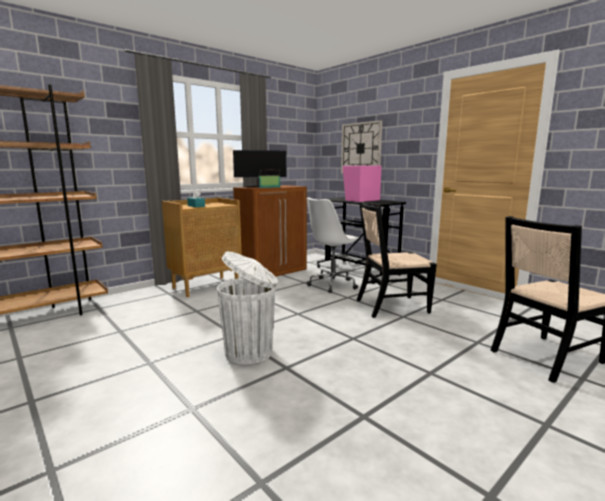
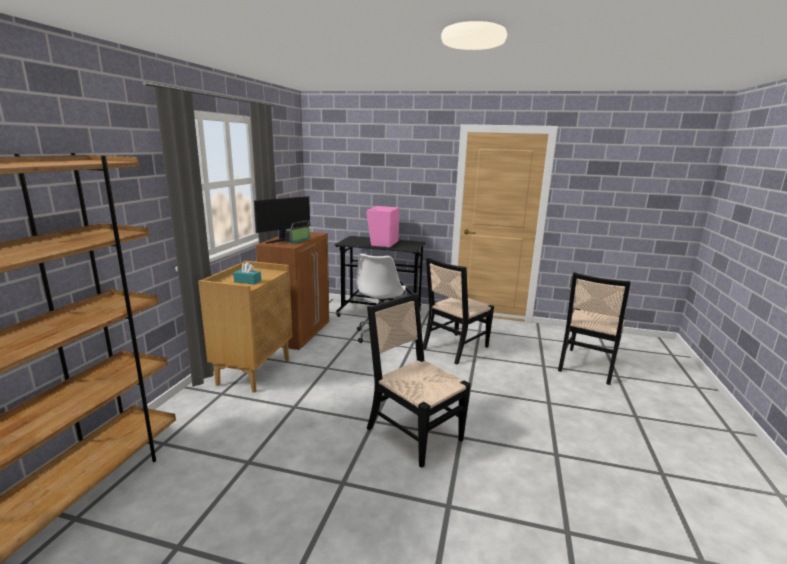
camera: 35 degrees left, 5 degrees up
(250, 352) = (414, 434): white trash can -> chair
(361, 148) = (368, 186): wall clock -> none

